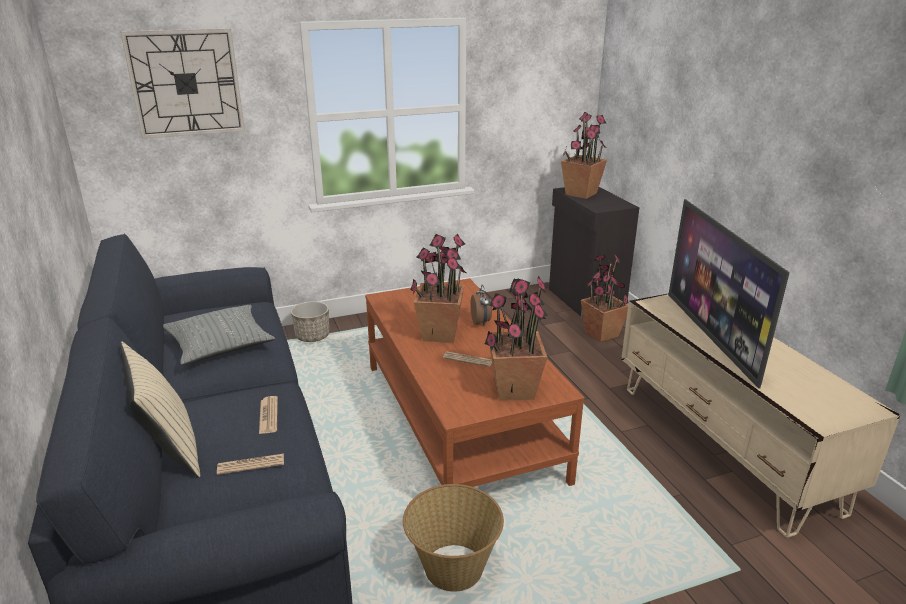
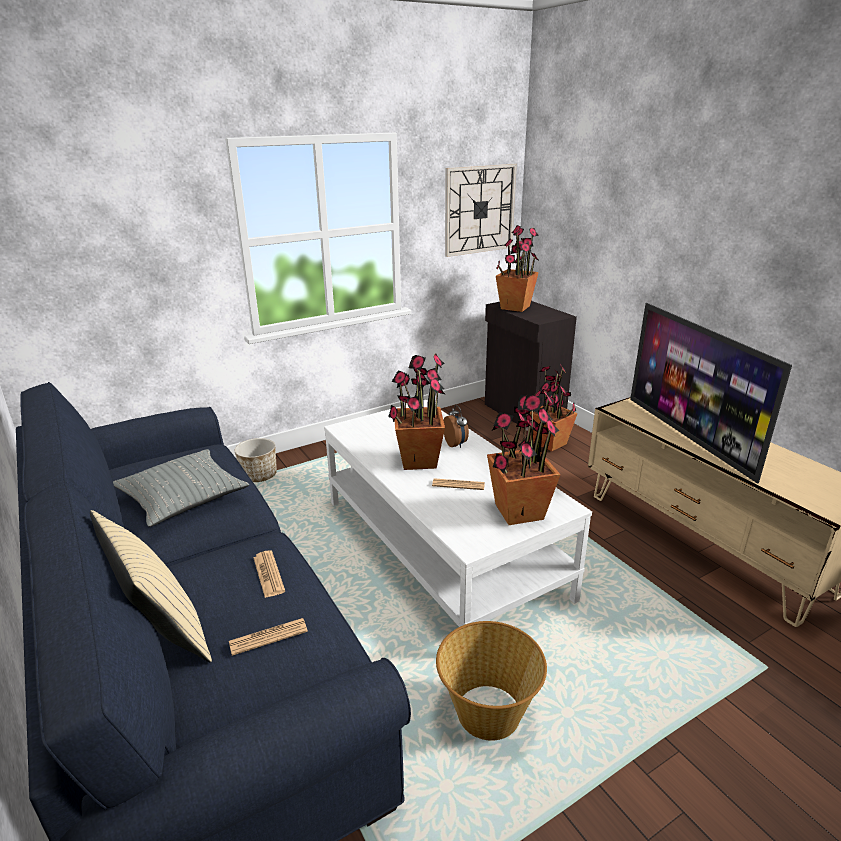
camera: 10 degrees left, 0 degrees up
(186, 83) = (102, 209): wall clock -> wall clock (479, 209)
(459, 419) = (440, 547): brown coffee table -> white coffee table

